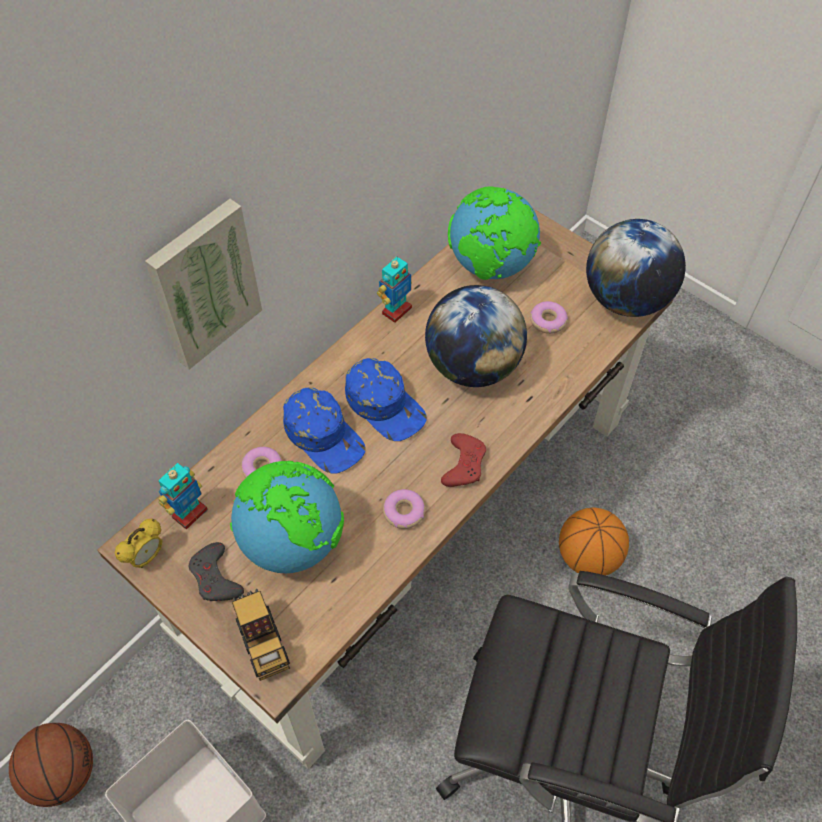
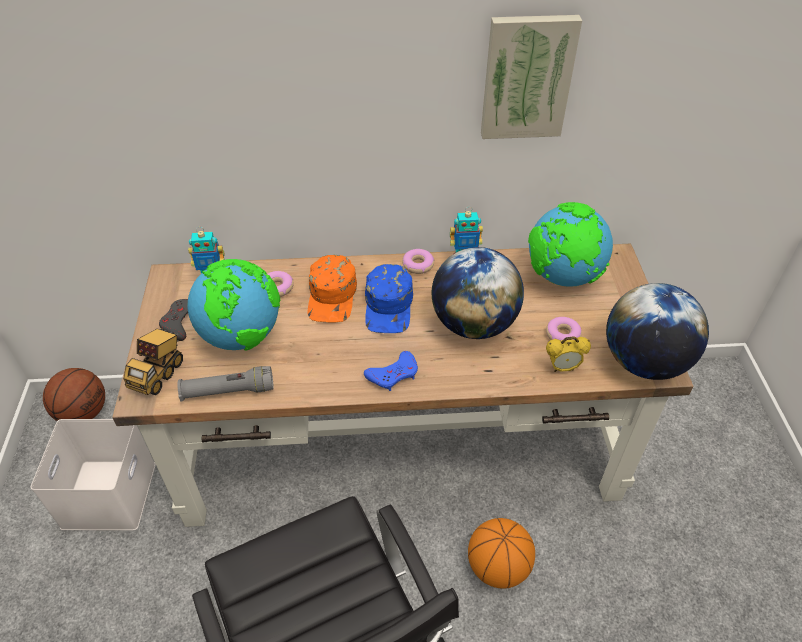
camera: 45 degrees right, 10 degrees down
(147, 557) = (166, 285): alarm clock -> alarm clock (562, 368)
(203, 283) = (284, 112): picture -> picture (527, 77)
(324, 435) = (332, 296): blue cap -> orange cap
(348, 600) = (228, 391): none -> grey flashlight
(404, 512) = (321, 371): donut -> donut (418, 265)
(464, 464) = (393, 374): red game controller -> blue game controller

